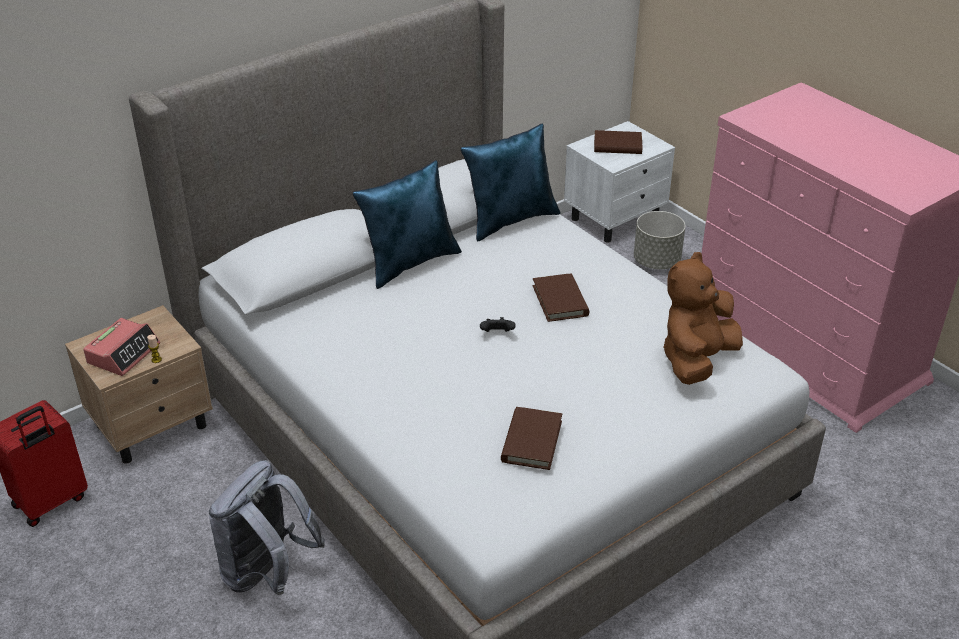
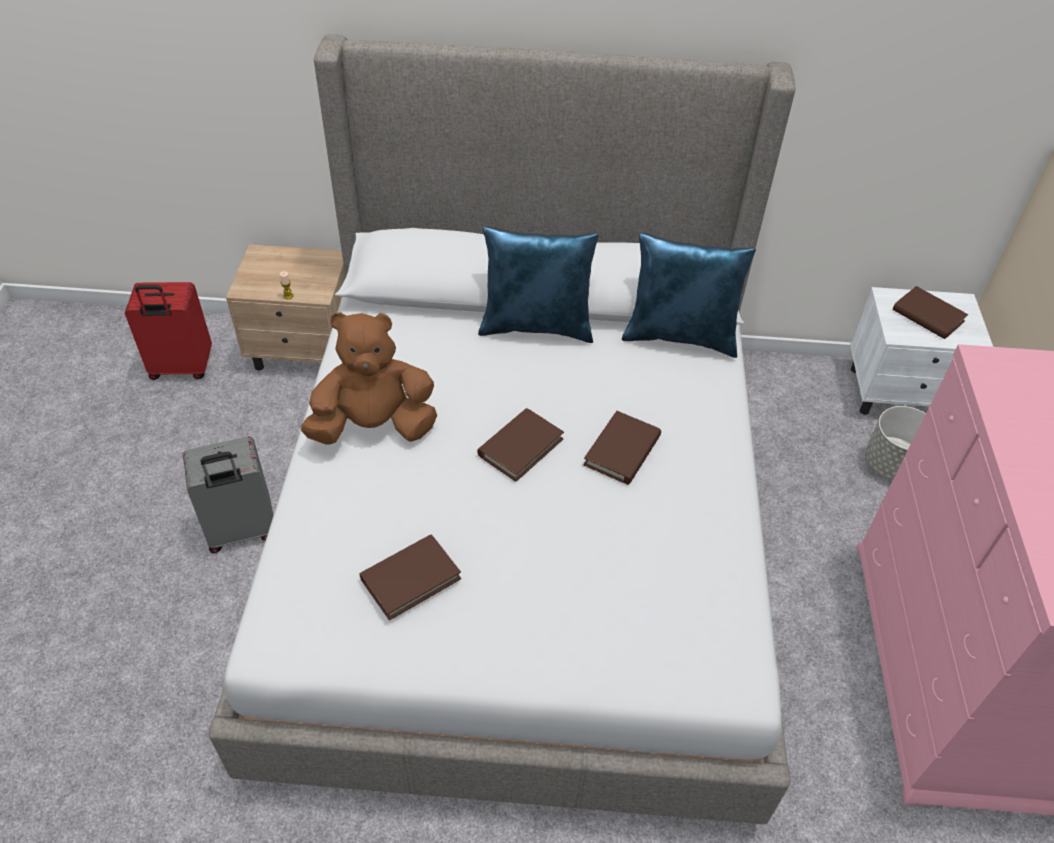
camera: 40 degrees right, 10 degrees up
(123, 353) = (274, 276): alarm clock -> none
(267, 574) = (241, 531): grey backpack -> grey suitcase
(497, 334) = (520, 447): black game controller -> brown book
(696, 360) = (678, 610): brown plush toy -> brown plush toy (374, 426)

